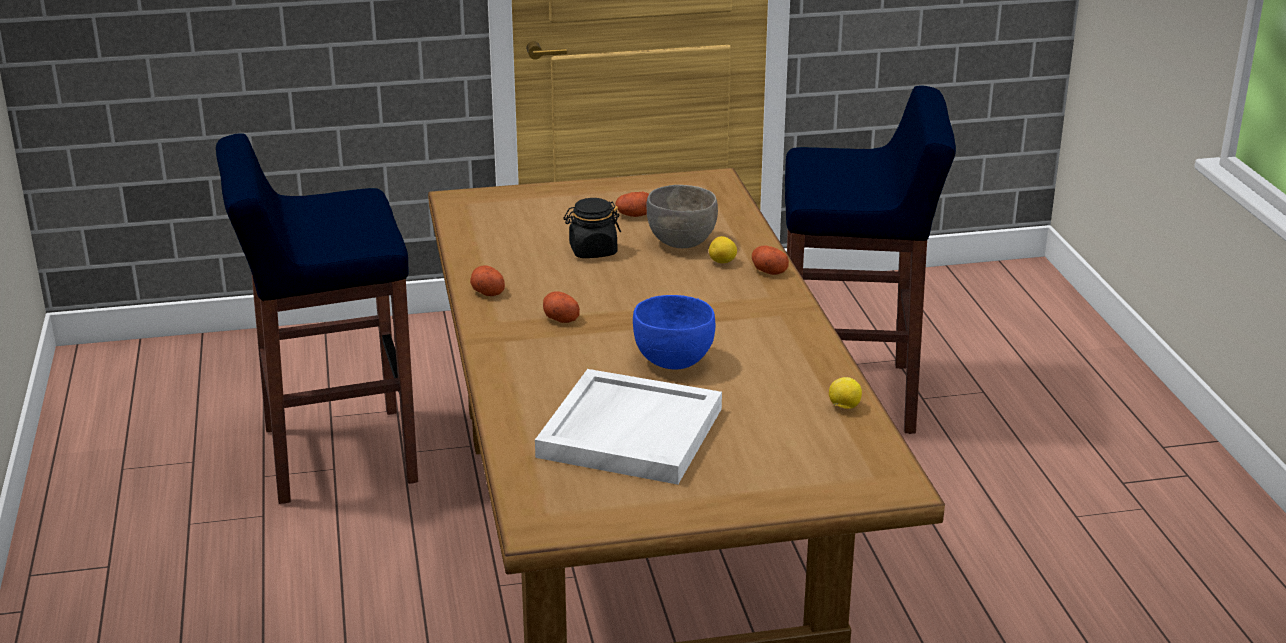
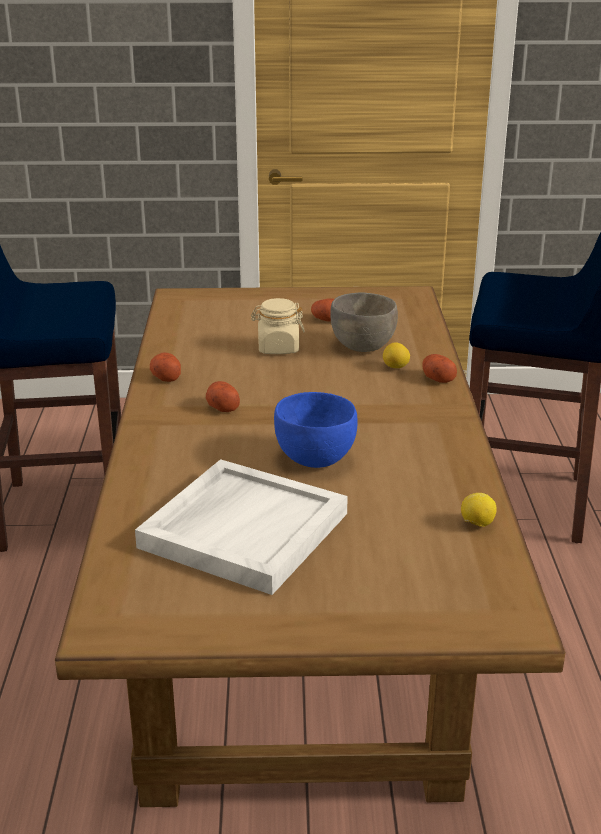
camera: 10 degrees right, 0 degrees up
(592, 251) = (278, 348): black jar -> beige jar

